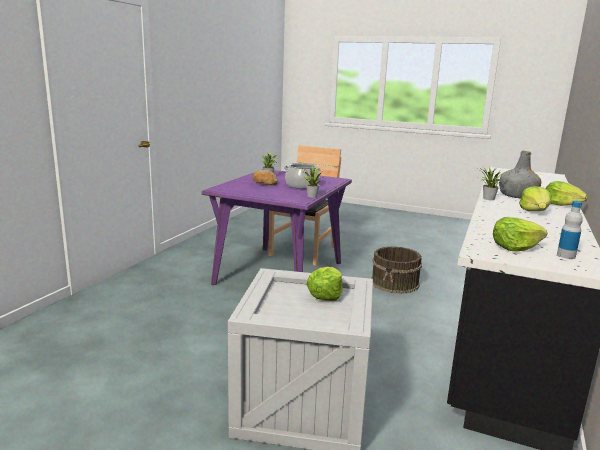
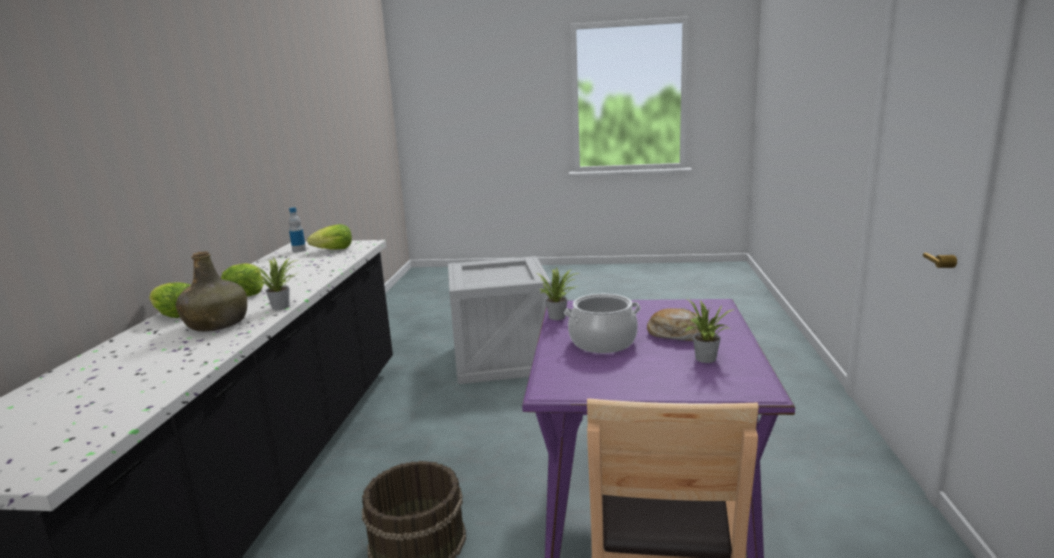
camera: 165 degrees right, 0 degrees up
(325, 295) = (486, 282): lettuce -> none
(517, 195) = (217, 324): grey bottle -> green bottle

